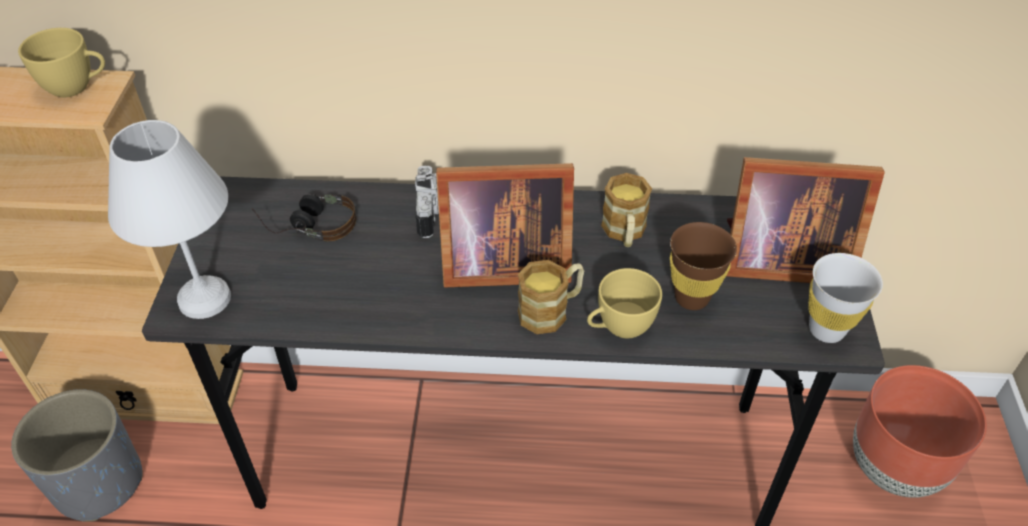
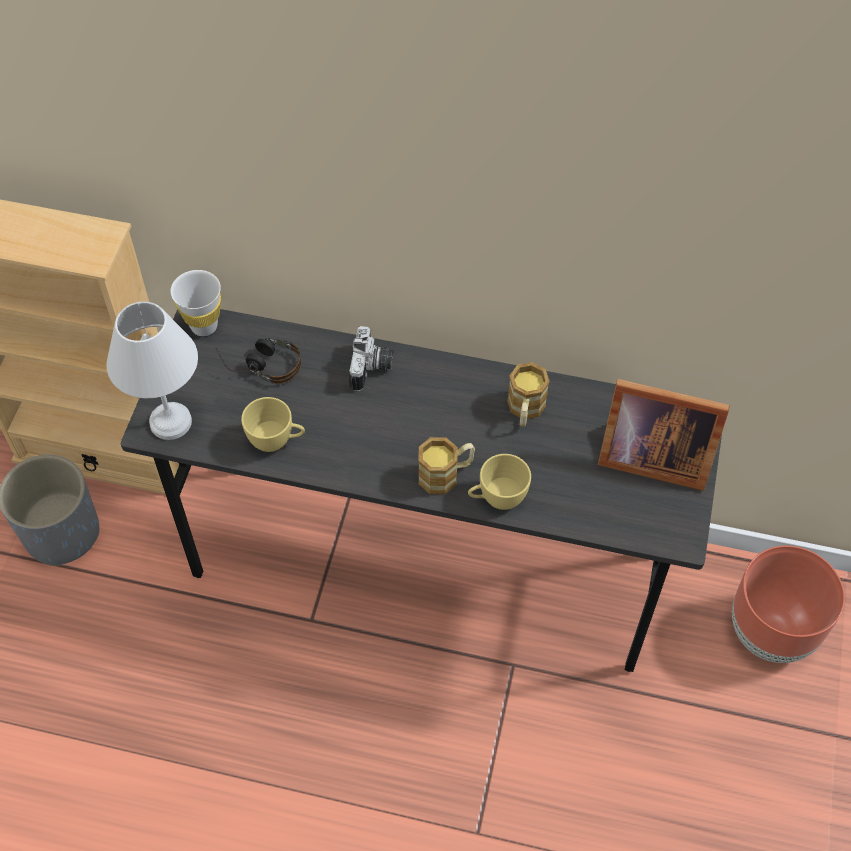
camera: 10 degrees right, 10 degrees up
(77, 87) = (85, 236): yellow cup -> yellow cup (276, 440)
(500, 263) = (414, 424): picture frame -> none
(691, 298) = (564, 480): brown cup -> none
(826, 330) = (667, 526): white cup -> white cup (204, 326)

